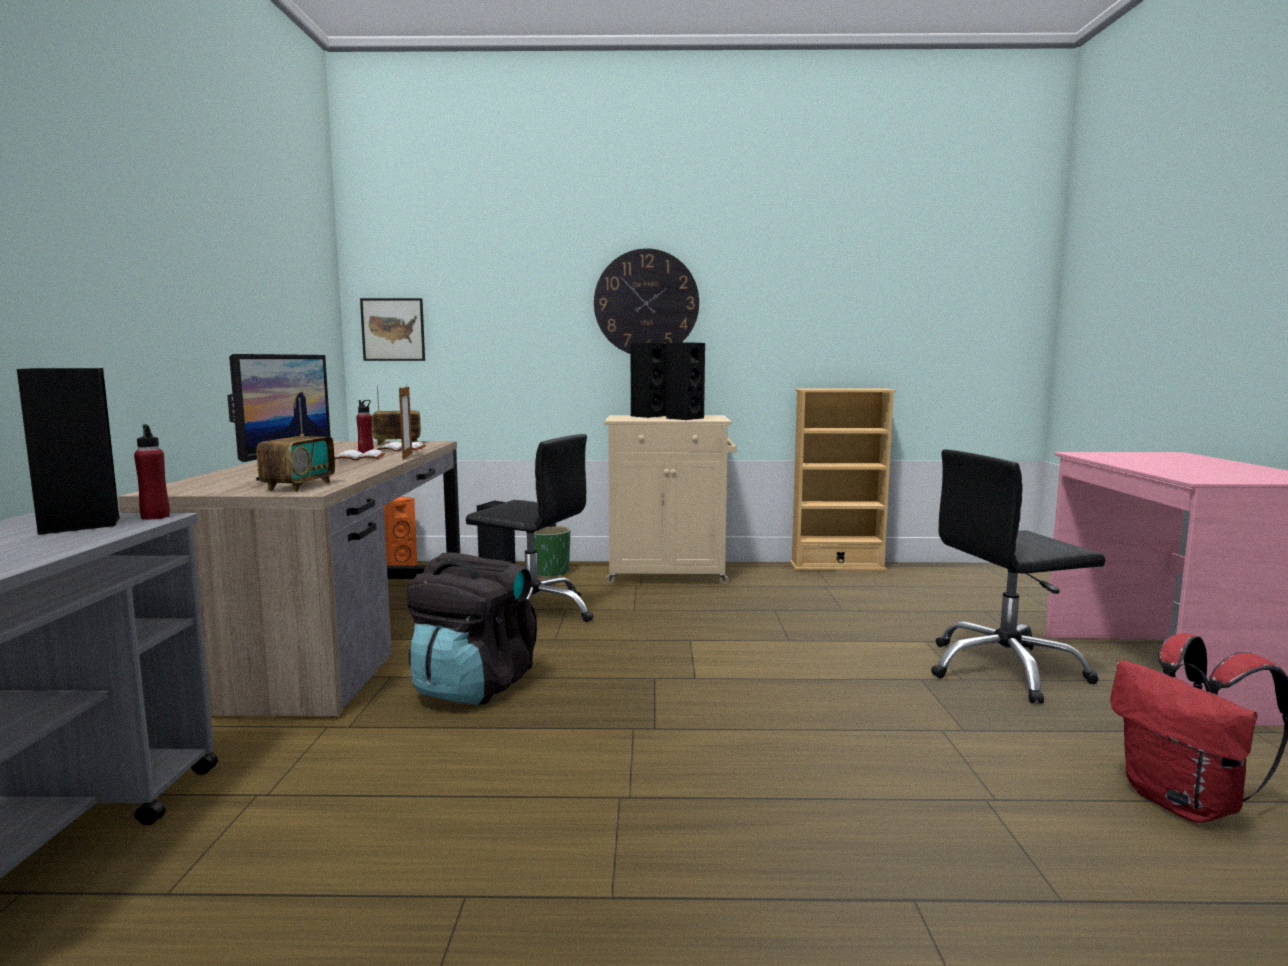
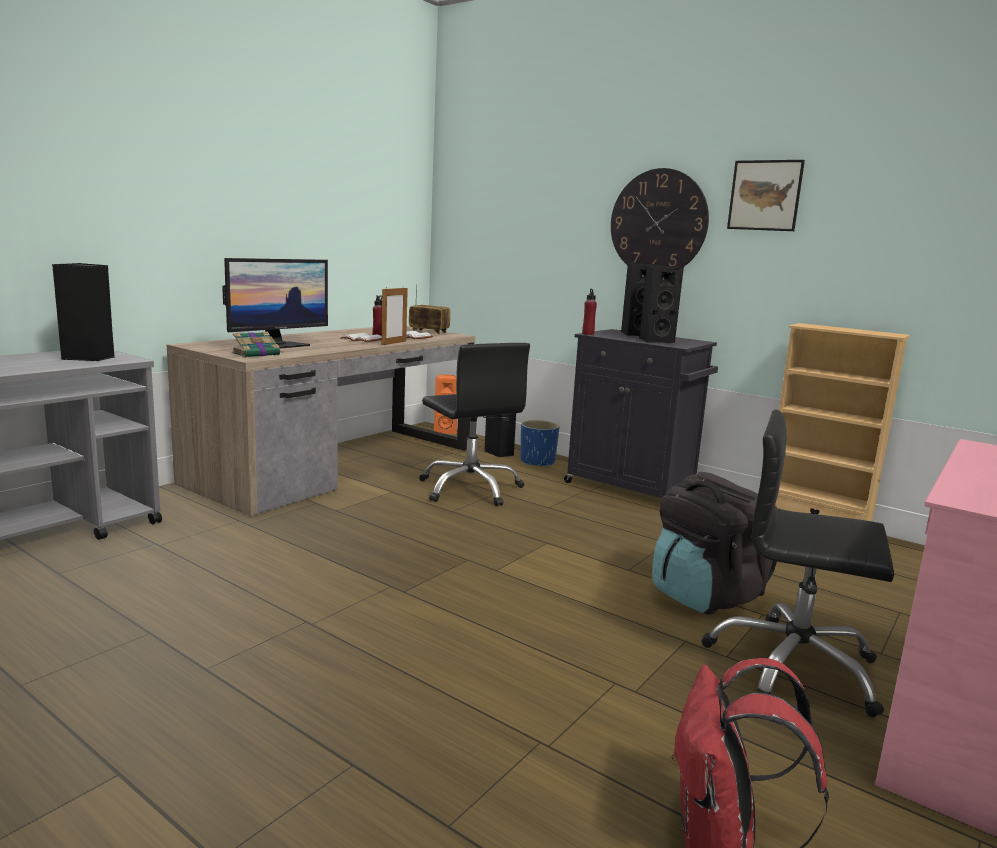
camera: 35 degrees right, 5 degrees up
(155, 517) = (129, 359): red bottle -> red bottle (588, 334)
(299, 486) = (257, 354): radio -> book
(393, 329) = (461, 238): picture -> picture (765, 195)
(473, 686) = (349, 524): black backpack -> black backpack (705, 595)
(549, 572) = (537, 462): green planter -> blue planter
(669, 574) = (632, 488): beige cabinet -> black cabinet

